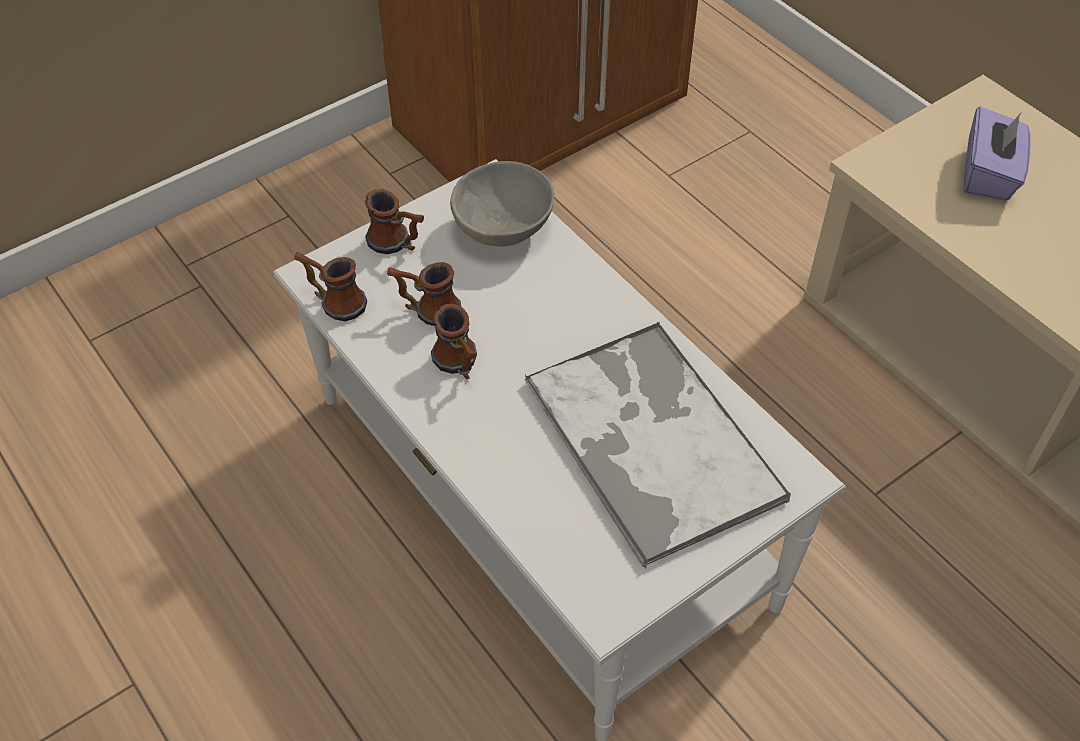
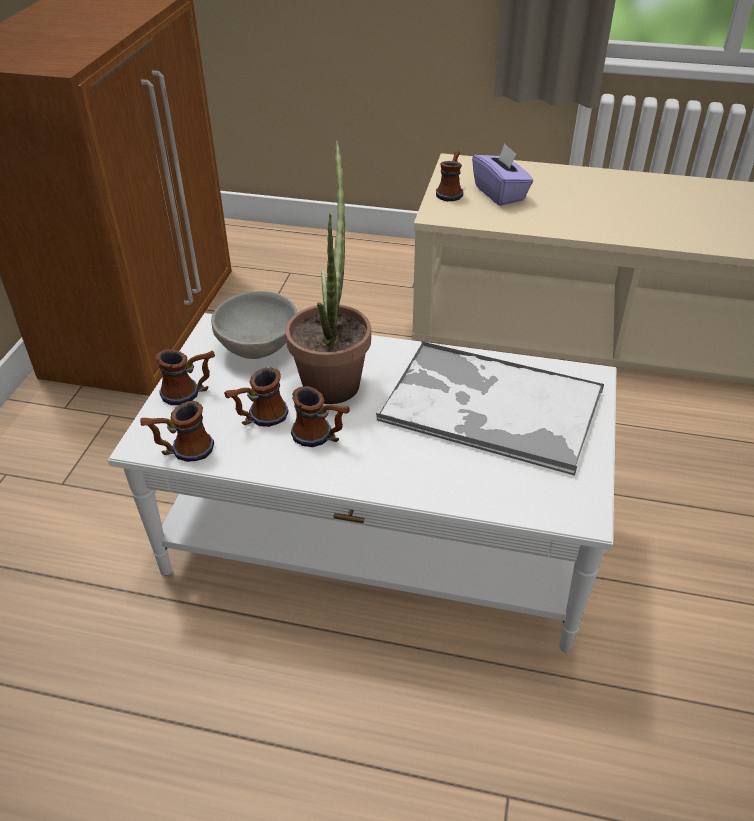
camera: 40 degrees left, 10 degrees down
(537, 307) = (333, 377): none -> potted plant
(927, 140) = (451, 191): none -> mug

